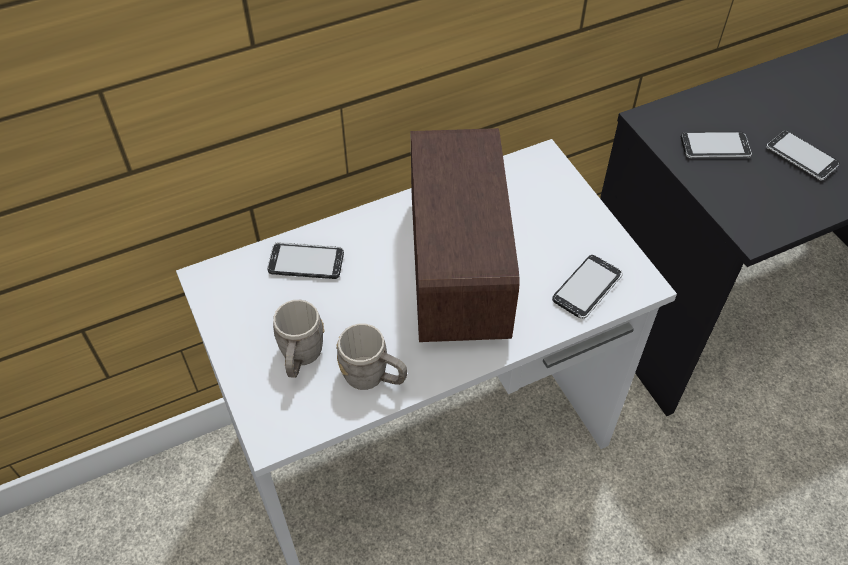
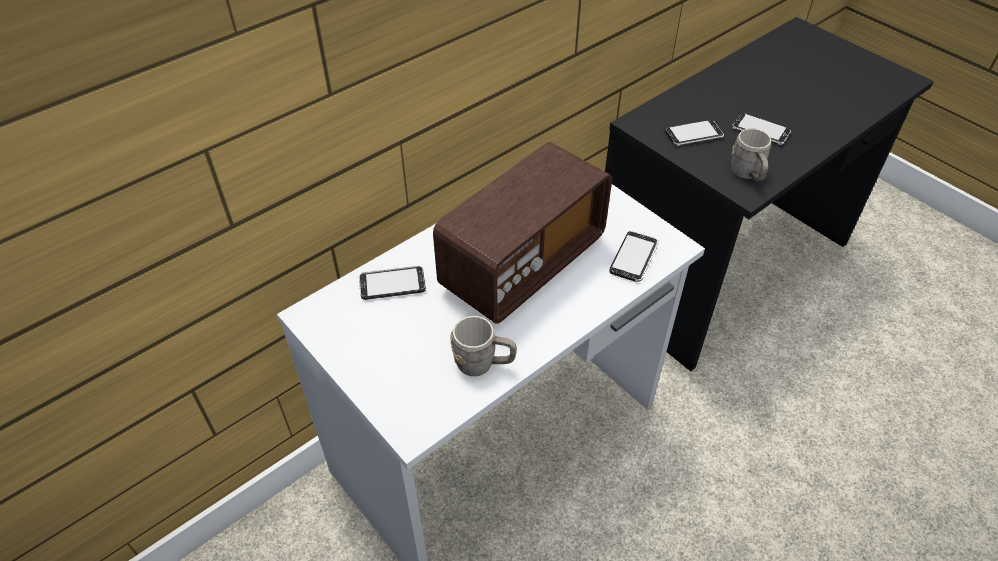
camera: 15 degrees left, 5 degrees down
(300, 358) = (414, 362): grey mug -> grey mug (748, 175)
(457, 268) = (523, 264): radio -> radio turned 60 degrees clockwise

